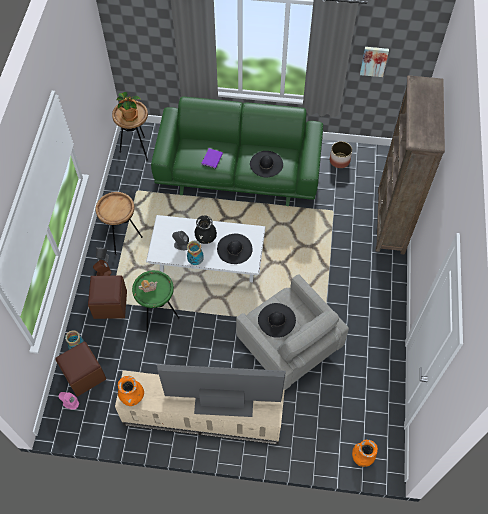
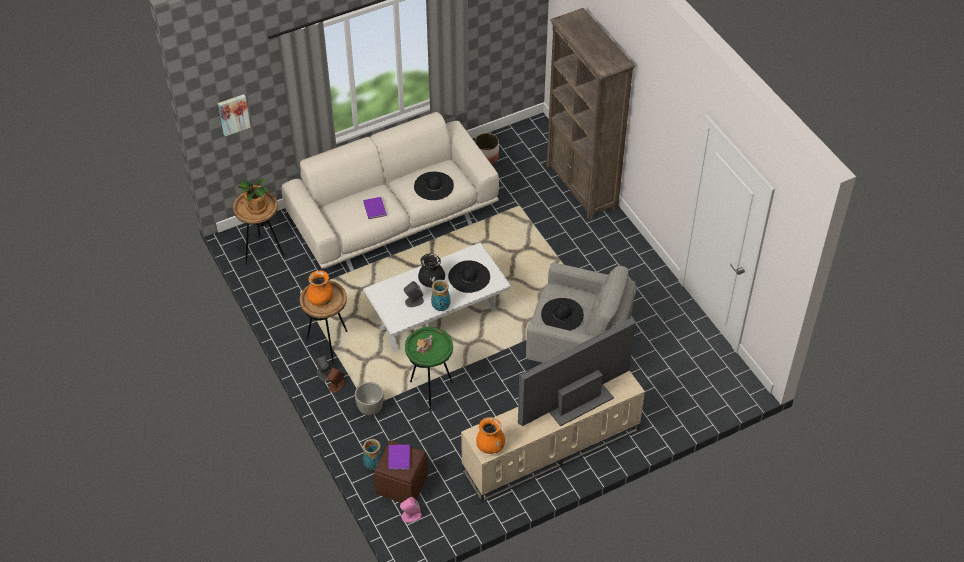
camera: 35 degrees left, 10 degrees down
(77, 359) = (399, 457): none -> purple book
(110, 304) = (370, 409): brown ottoman -> grey planter
(239, 171) = (393, 218): green sofa -> beige sofa
(363, 457) = (720, 395): orange vase -> orange vase (321, 300)
(374, 60) = (489, 28): picture -> picture (233, 114)

